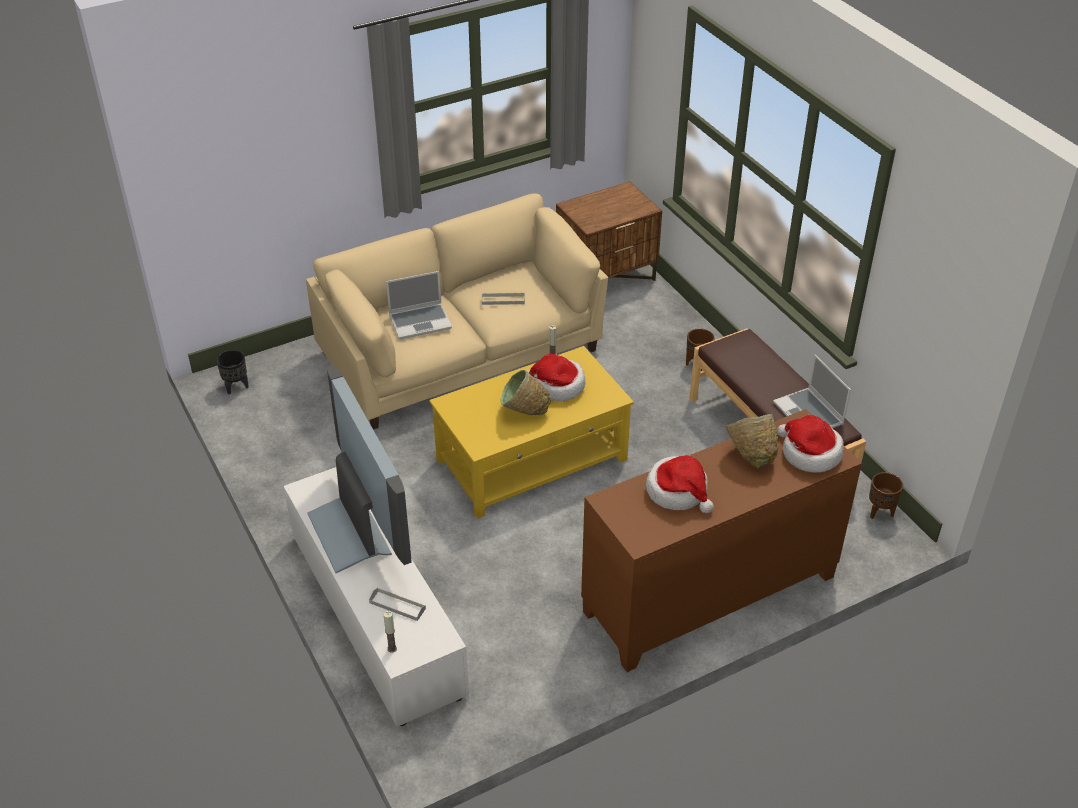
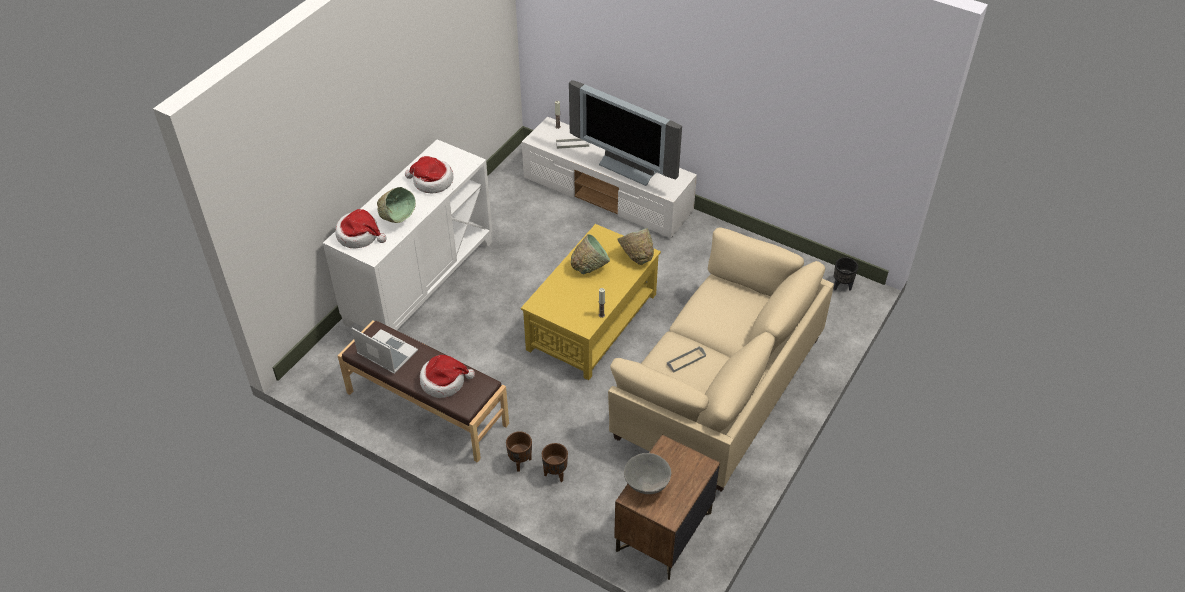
camera: 150 degrees right, 5 degrees up
(420, 321) = (728, 313): laptop -> none
(462, 403) = (636, 257): none -> green bowl
(557, 386) = (582, 296): hat -> hat (444, 381)
(628, 210) = (646, 485): none -> grey bowl
(710, 595) = (419, 281): brown cabinet -> white cabinet
(880, 512) = (323, 386): brown planter -> brown planter (555, 474)

